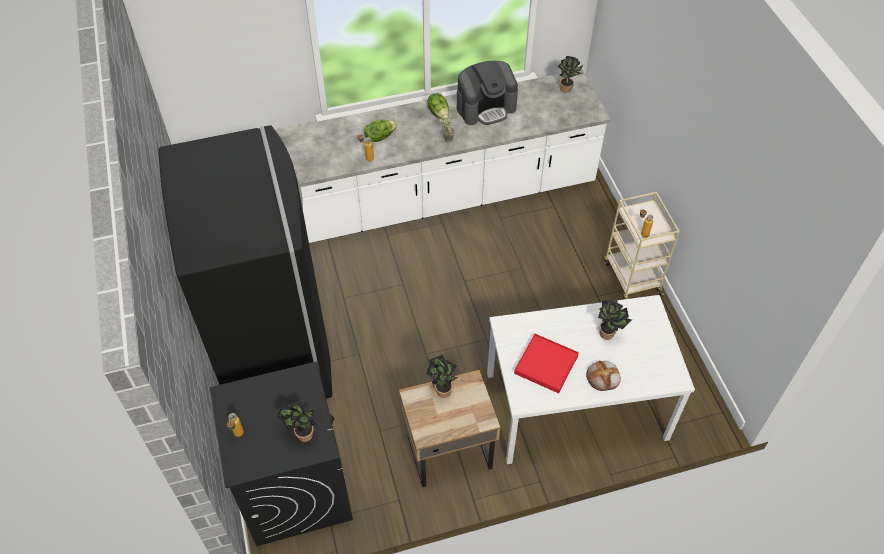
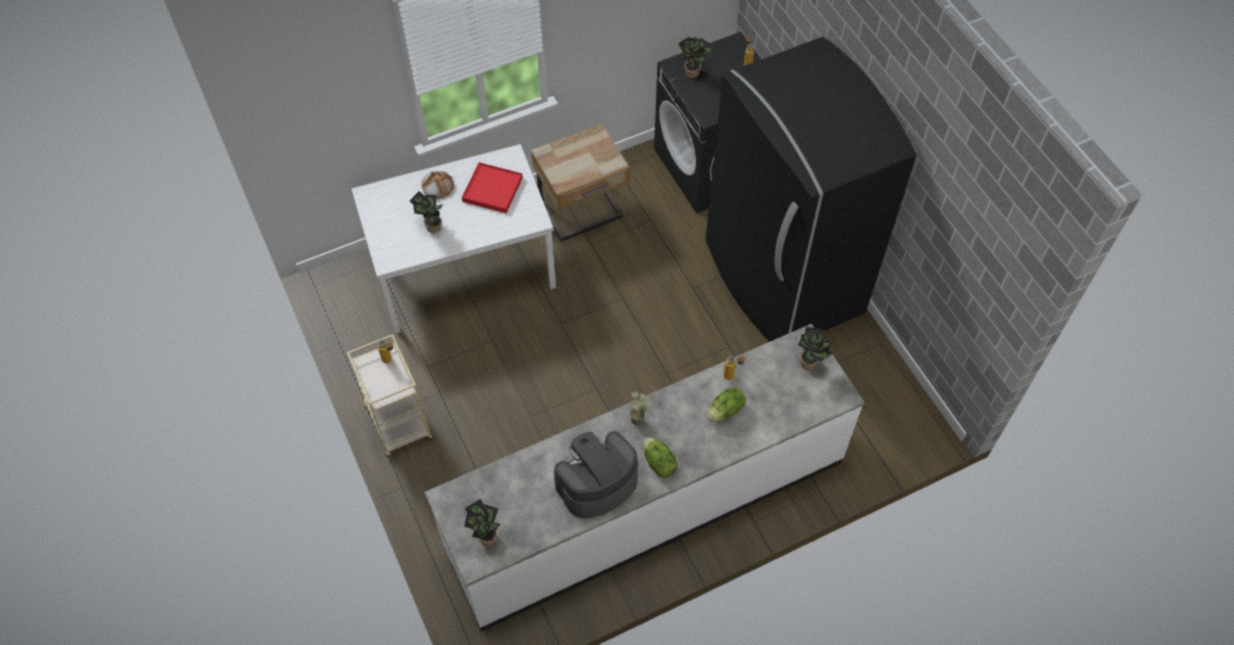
camera: 170 degrees right, 5 degrees up
(442, 390) = (589, 172): potted plant -> potted plant (810, 364)

